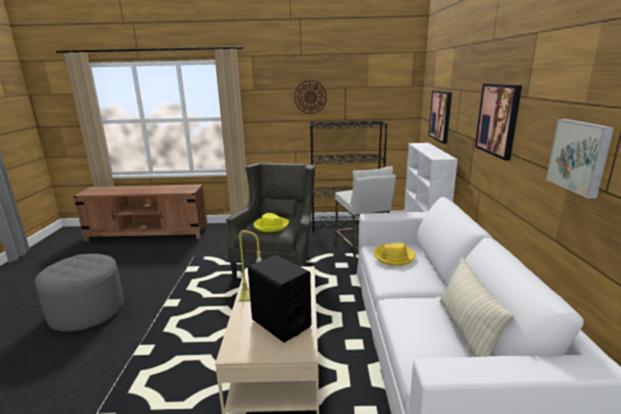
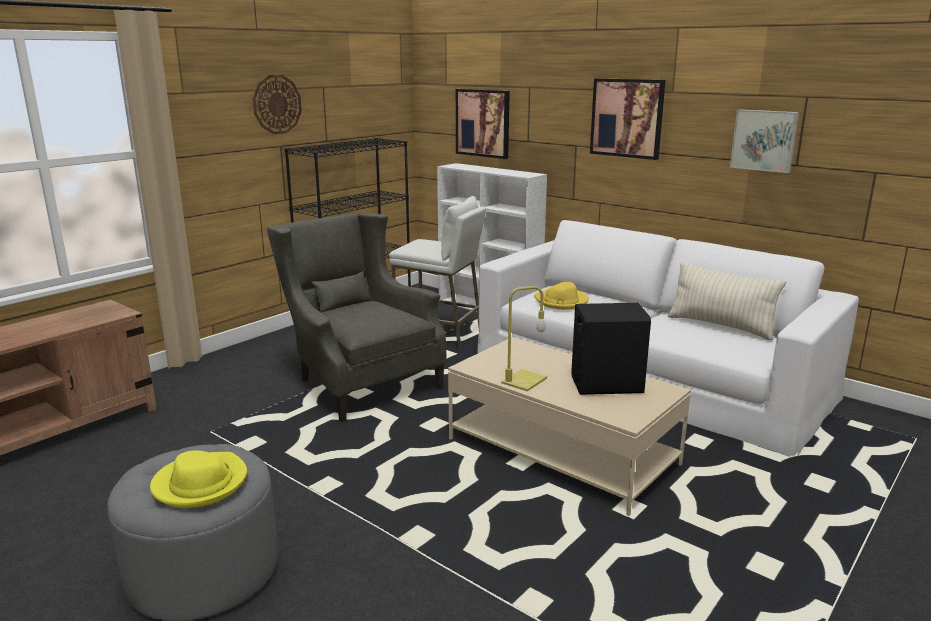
camera: 50 degrees left, 0 degrees up
(271, 226) = (375, 316): yellow hat -> yellow hat (200, 483)

